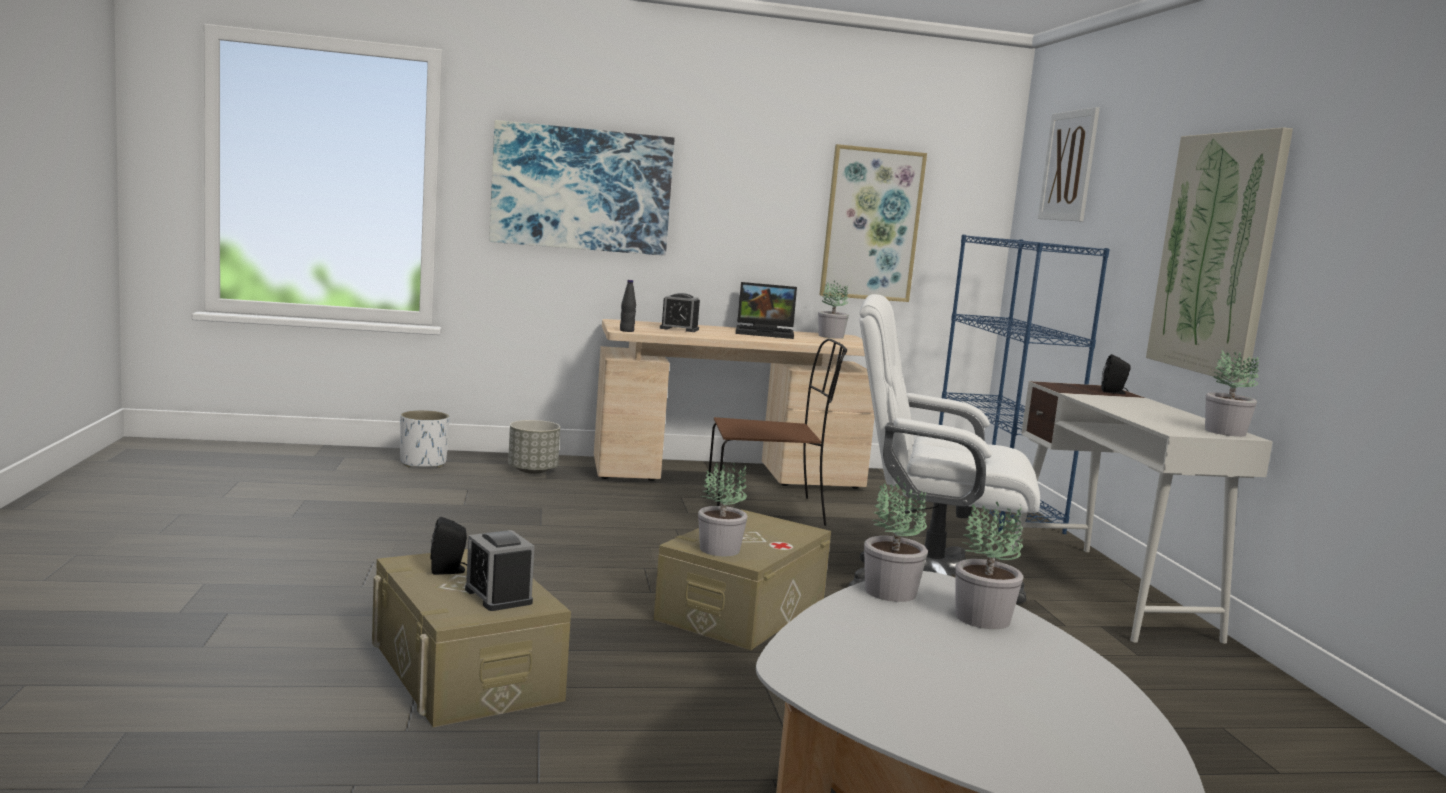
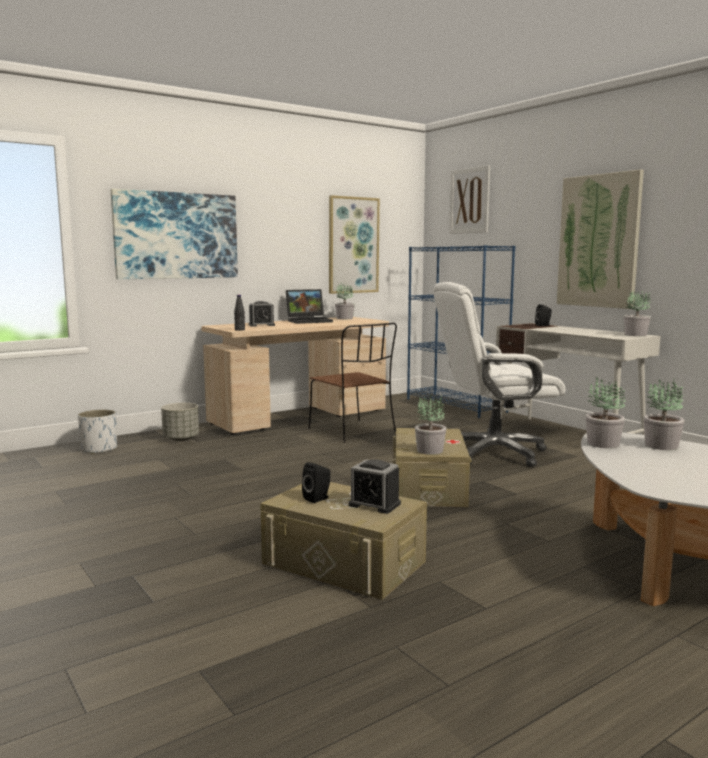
camera: 25 degrees left, 0 degrees up
(767, 510) = (353, 432): brown chair -> brown chair turned 90 degrees clockwise

